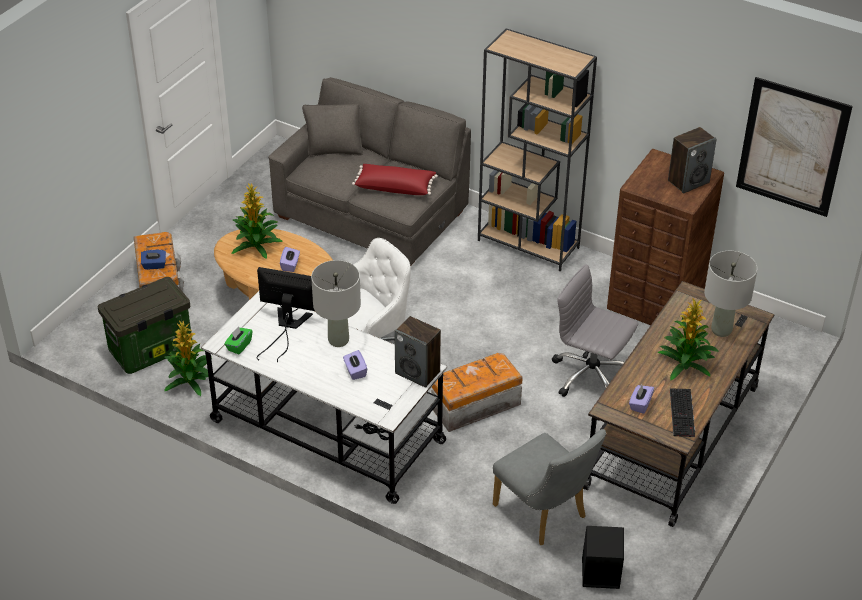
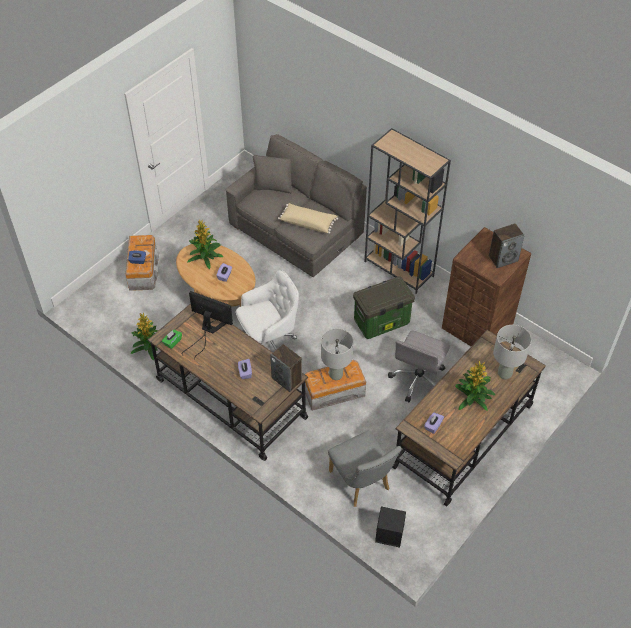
camera: 10 degrees right, 10 degrees up
(150, 351) = (128, 321): storage box -> storage box (381, 323)
(327, 432) = (231, 399): white desk -> brown desk
(339, 340) = (239, 346): grey table lamp -> grey table lamp (336, 375)
(395, 187) = (308, 222): red pillow -> beige pillow
(591, 376) = (418, 380): grey office chair -> grey office chair turned 105 degrees counterclockwise
(683, 413) = (461, 437): keyboard -> none
(792, 147) = (578, 248): picture -> none

